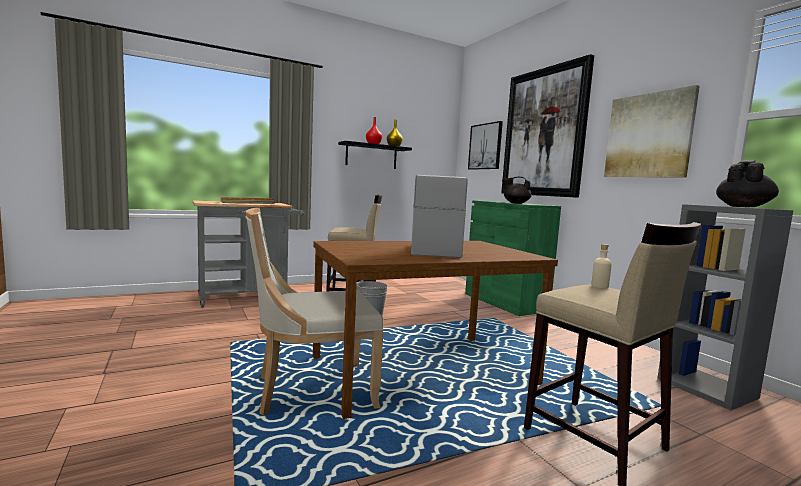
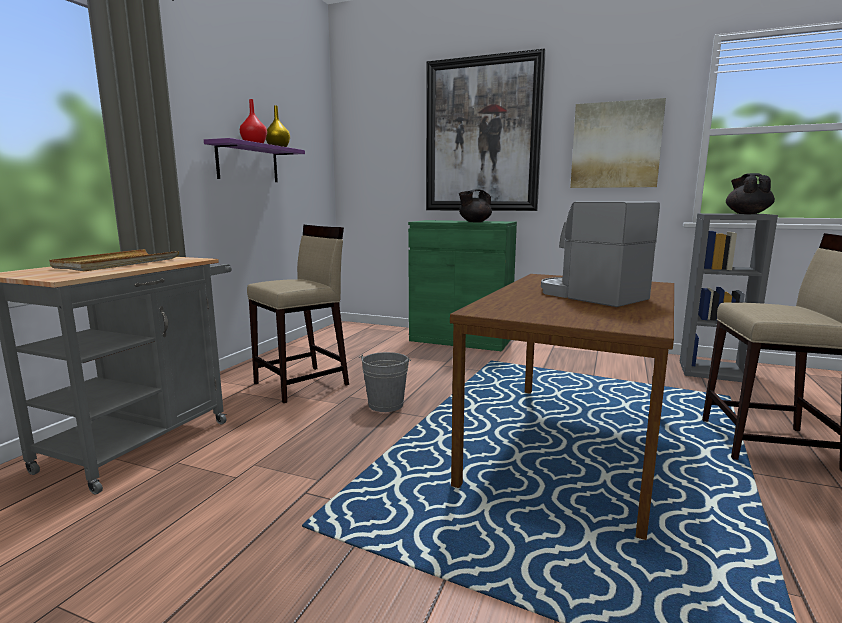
camera: 40 degrees left, 5 degrees up
(311, 390) = (546, 529): beige chair -> none
(371, 156) = (248, 163): black shelf -> purple shelf
(485, 146) = (387, 149): picture -> none
(599, 286) = (753, 303): beige bottle -> none

